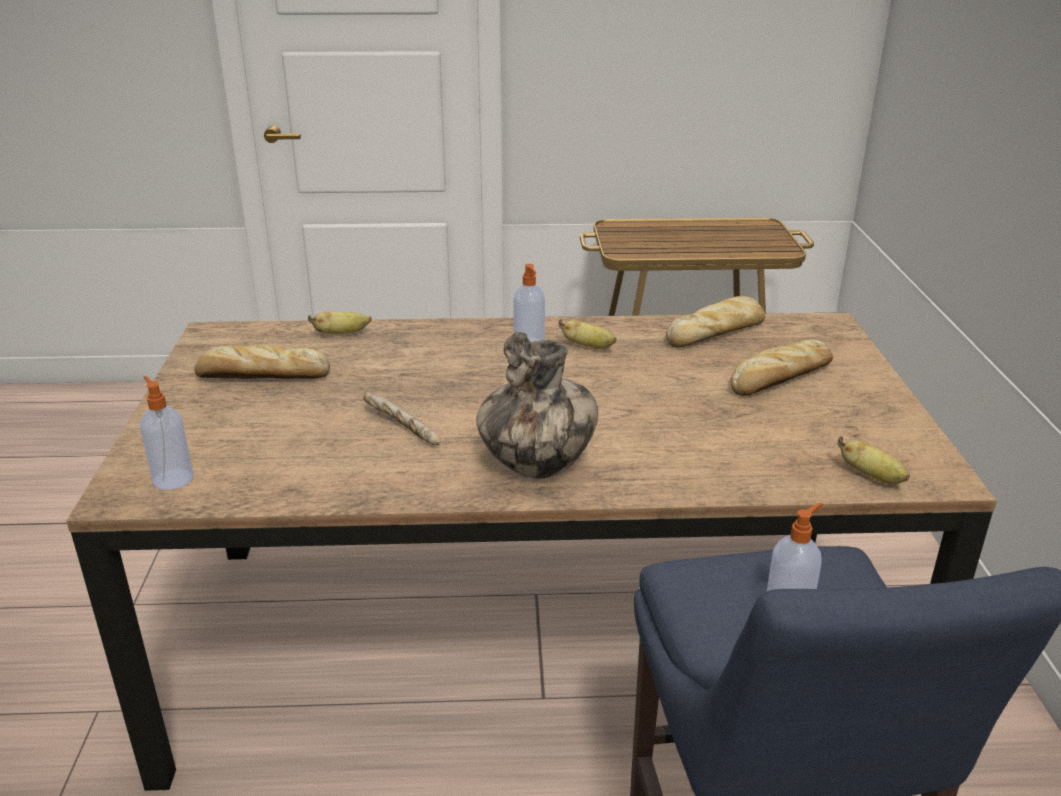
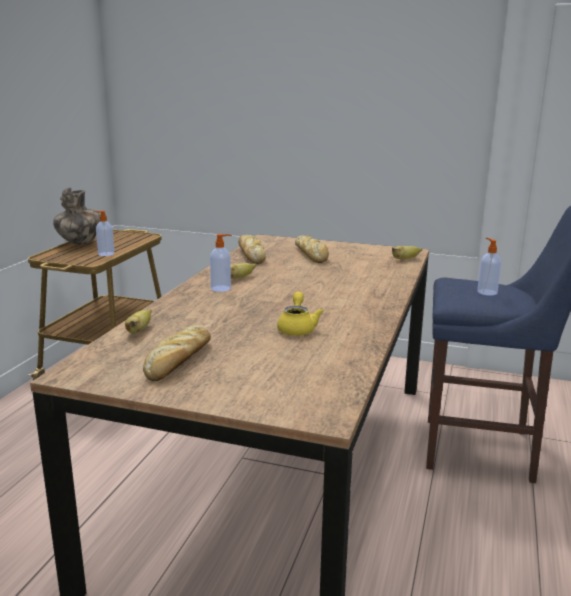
camera: 70 degrees left, 10 degrees down
(172, 478) = (313, 398): soap dispenser -> soap dispenser (105, 254)
(401, 428) = (297, 328): bread -> yellow teapot
(538, 465) = (361, 305): vase -> vase (80, 242)

